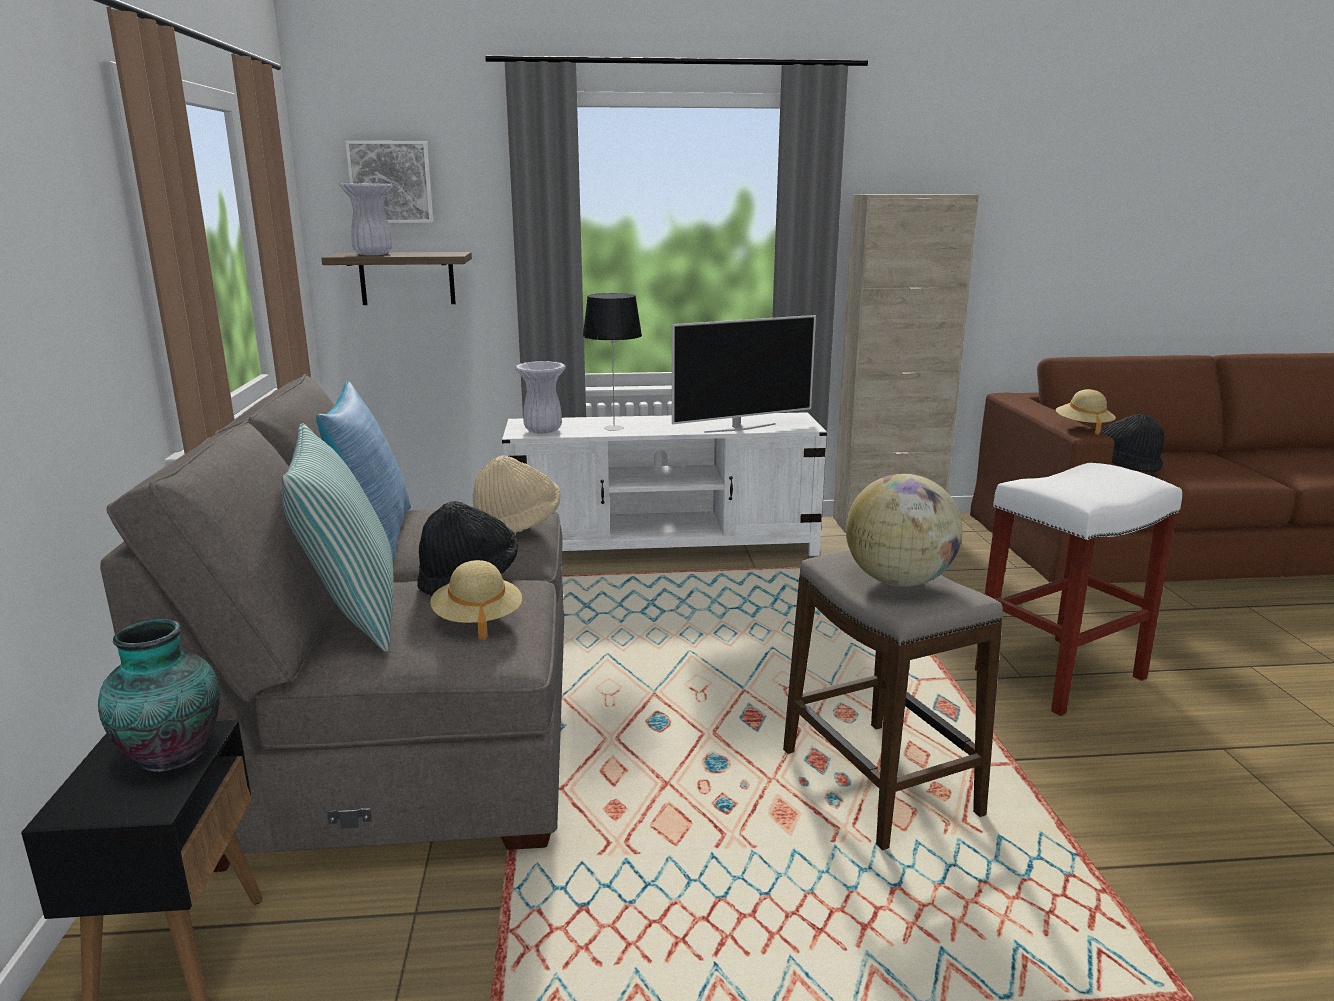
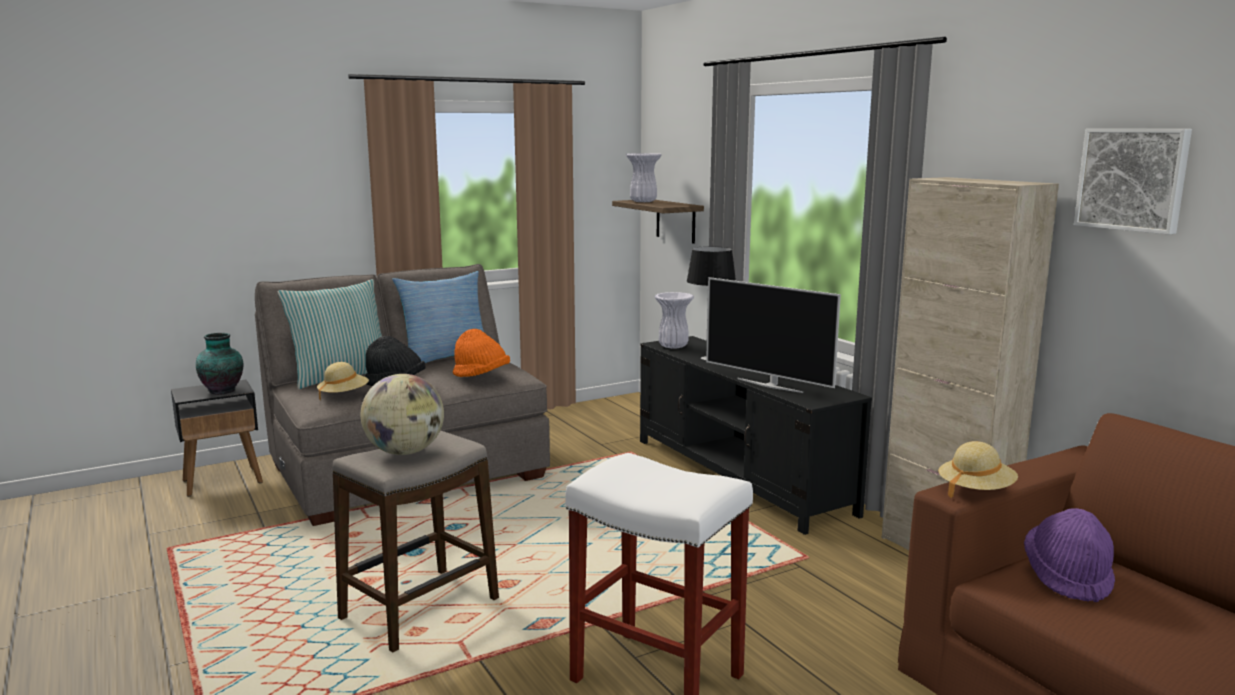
camera: 65 degrees right, 5 degrees down
(391, 182) = (673, 152): picture -> picture (1133, 179)
(517, 525) = (481, 376): beige hat -> orange hat
(664, 546) = (740, 476): white tv stand -> black tv stand
(1122, 466) = (1067, 578): black hat -> purple hat

